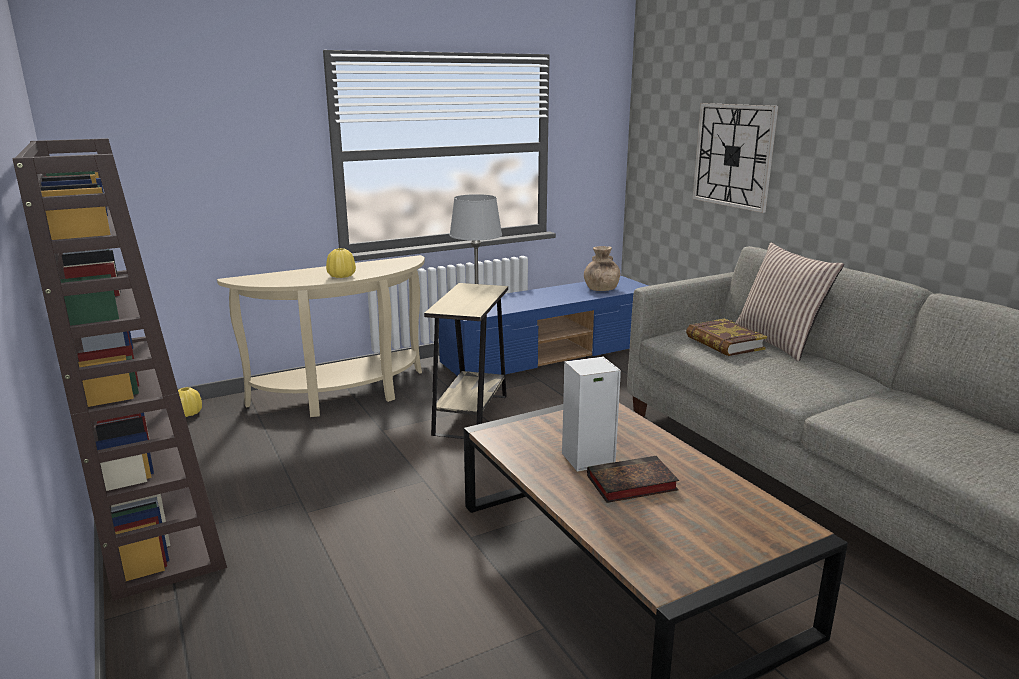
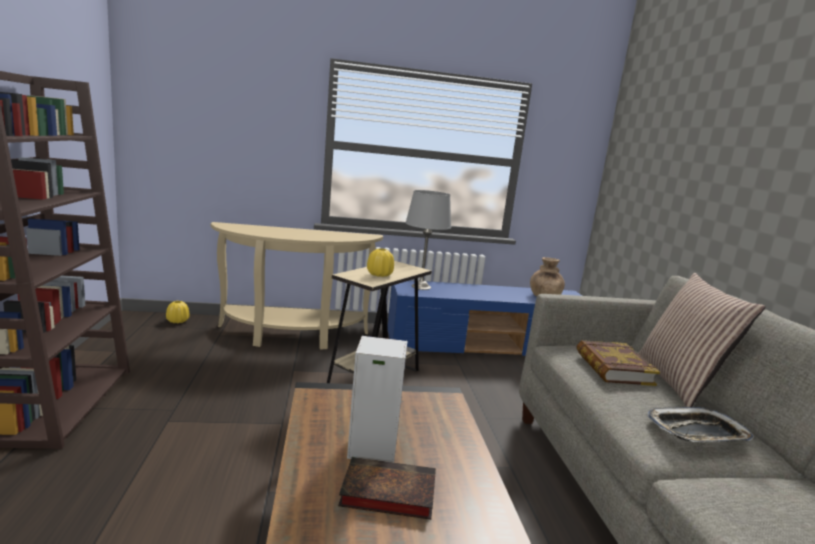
camera: 20 degrees right, 5 degrees down
(341, 276) = (298, 236): yellow vase -> yellow vase (379, 274)
(733, 155) = (687, 186): wall clock -> none
(816, 377) = (697, 432): none -> tray

